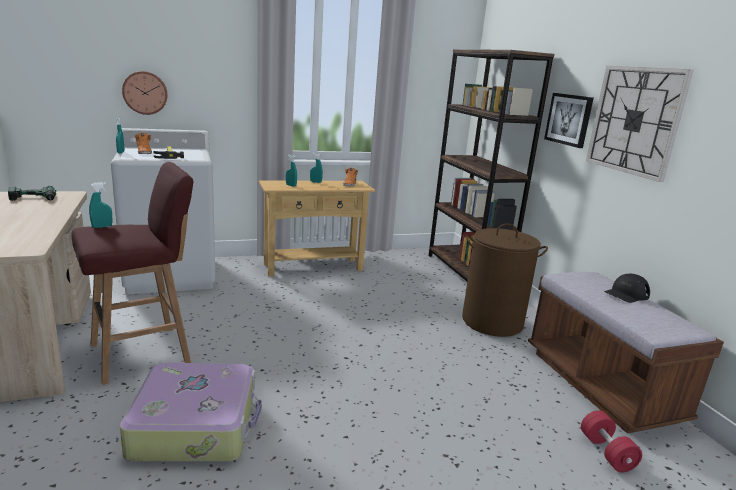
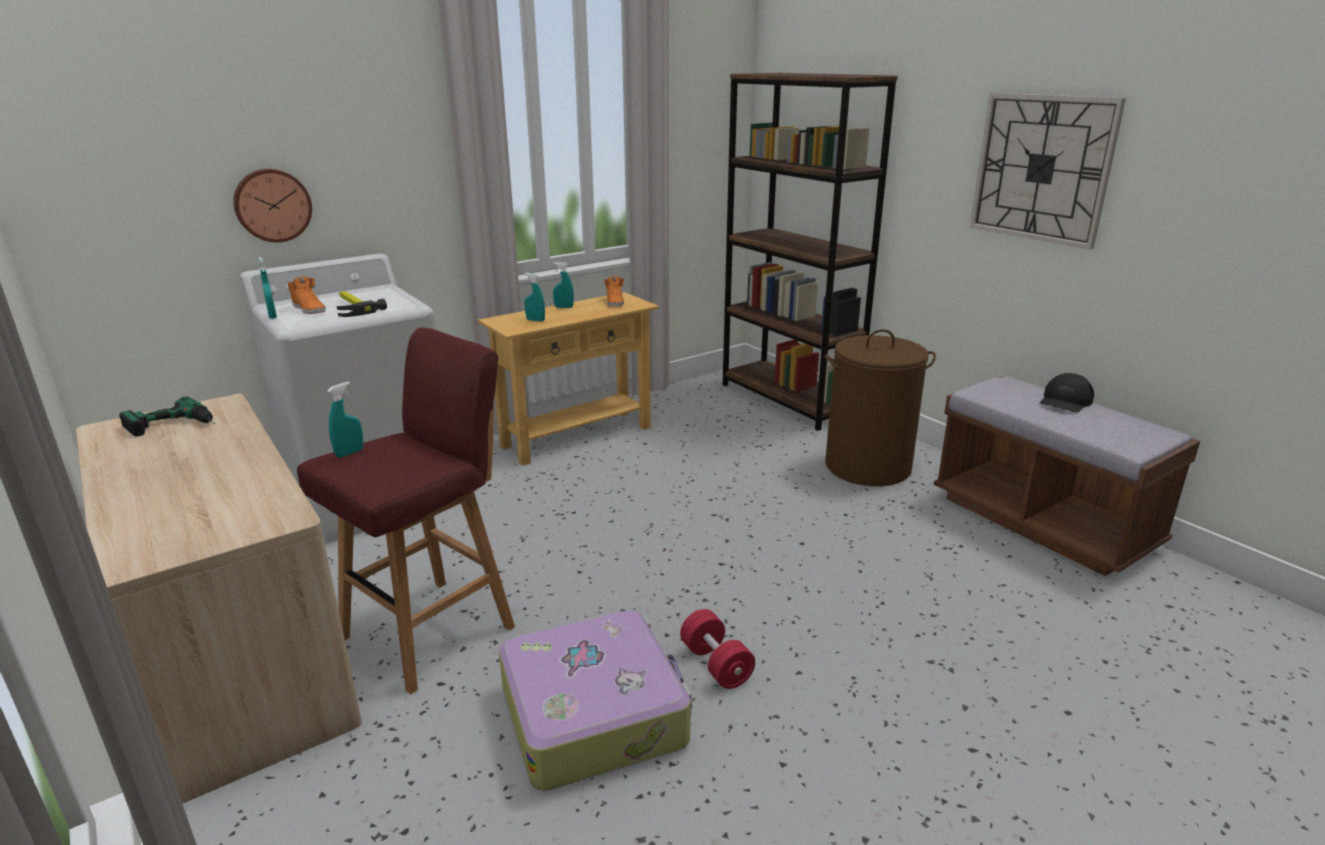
camera: 15 degrees left, 5 degrees up
(569, 119) = (933, 169): picture -> none
(606, 452) = (1098, 606): red dumbbell -> red dumbbell (716, 664)

